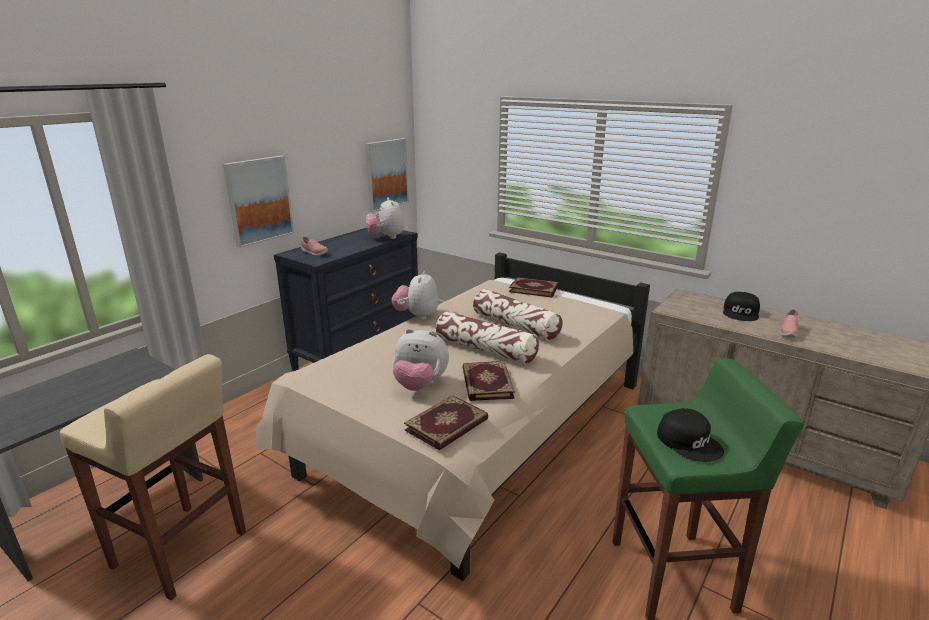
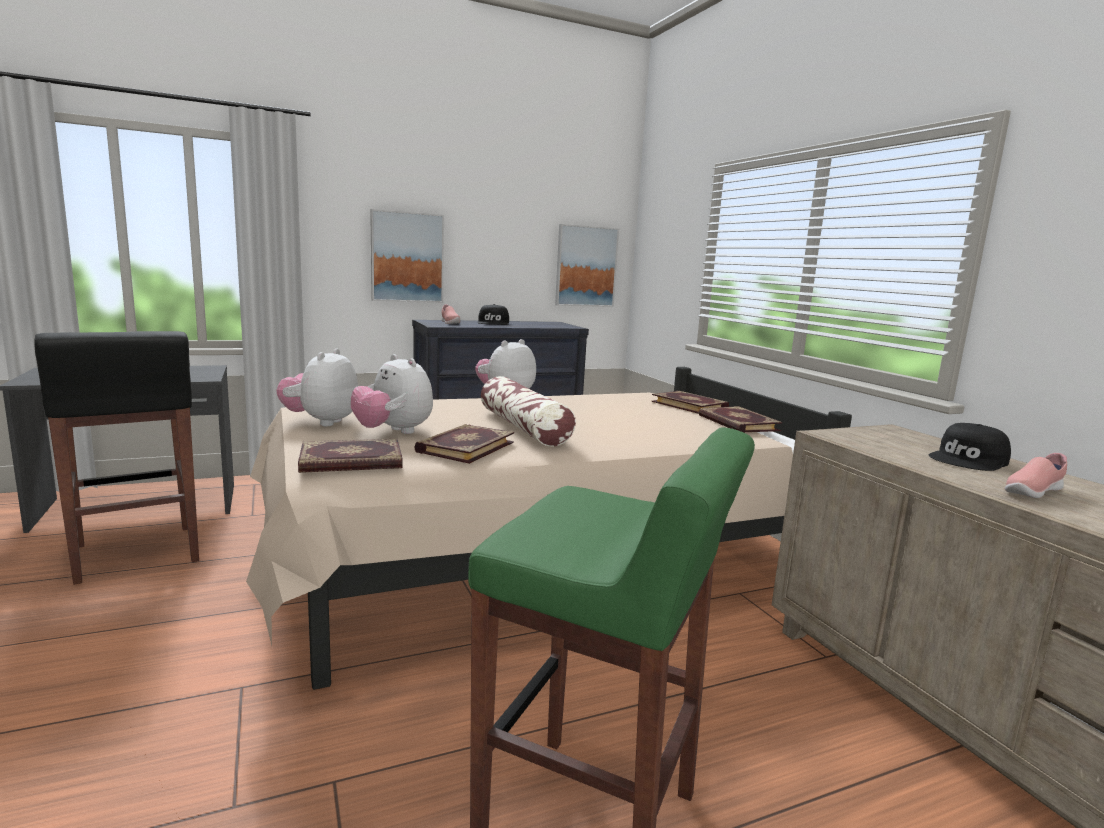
camera: 30 degrees right, 10 degrees down
(181, 550) = (136, 555): beige stool -> black stool
(386, 237) = (546, 326): plush toy -> plush toy (321, 422)
(515, 325) = (602, 421): pillow -> none
(581, 301) = (737, 423): none -> book
(689, 441) = (571, 530): black cap -> black cap (494, 323)

